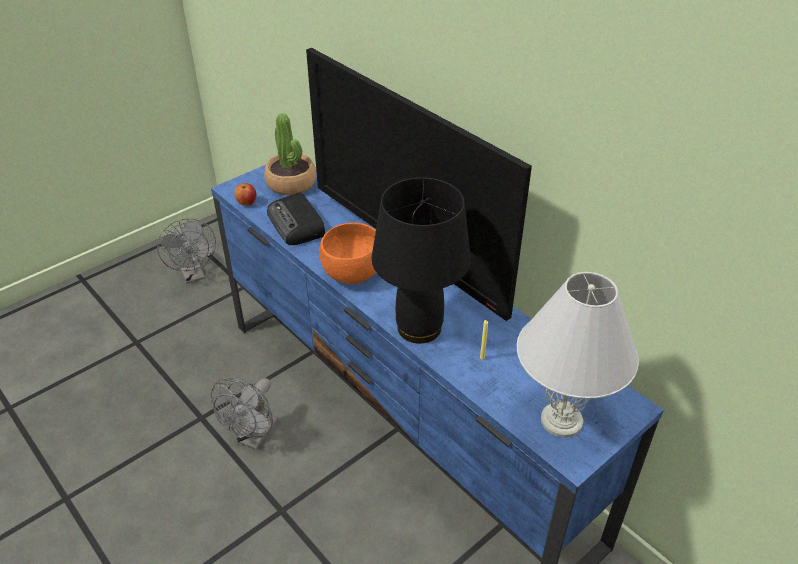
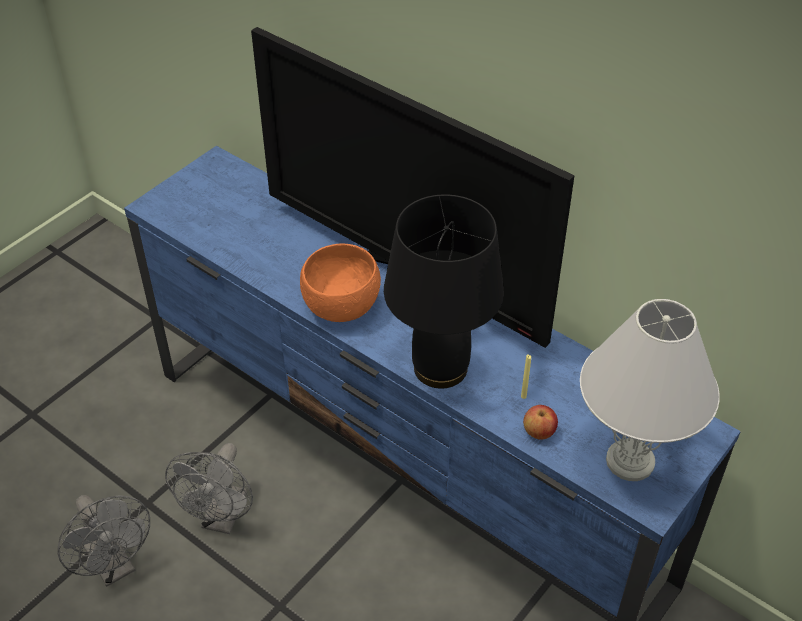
camera: 10 degrees left, 5 degrees up
(194, 275) = (85, 310): grey fan -> grey fan (115, 567)
(247, 203) = (178, 224): apple -> apple (539, 432)
(291, 183) = (229, 189): potted plant -> none
(297, 225) = (253, 248): radio -> none

